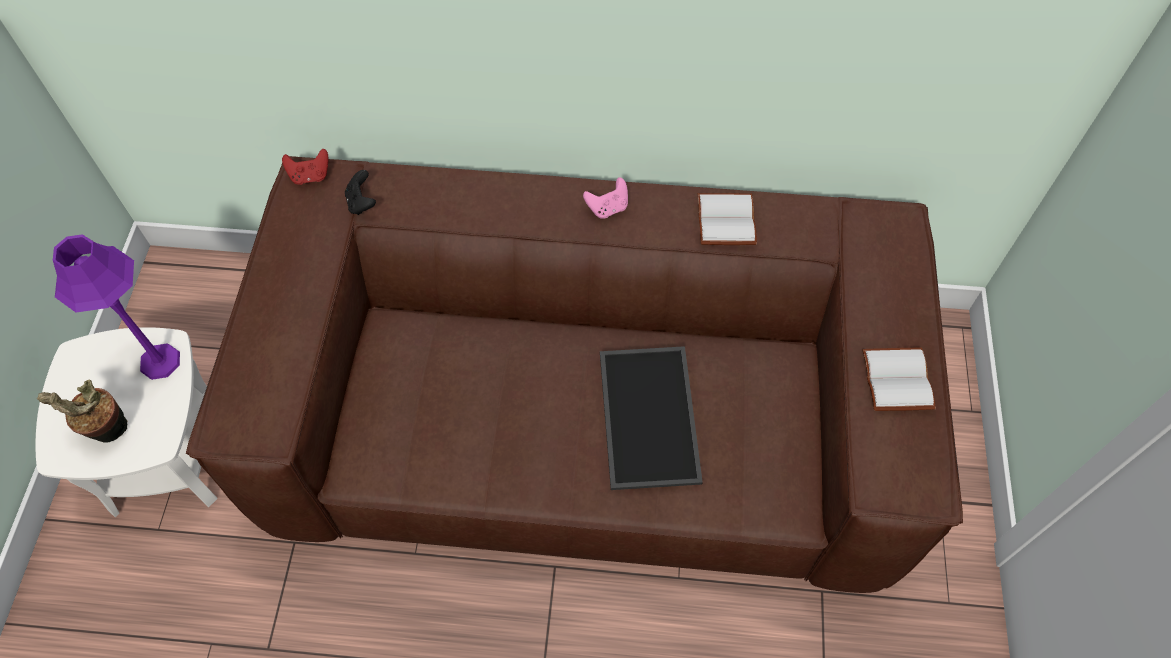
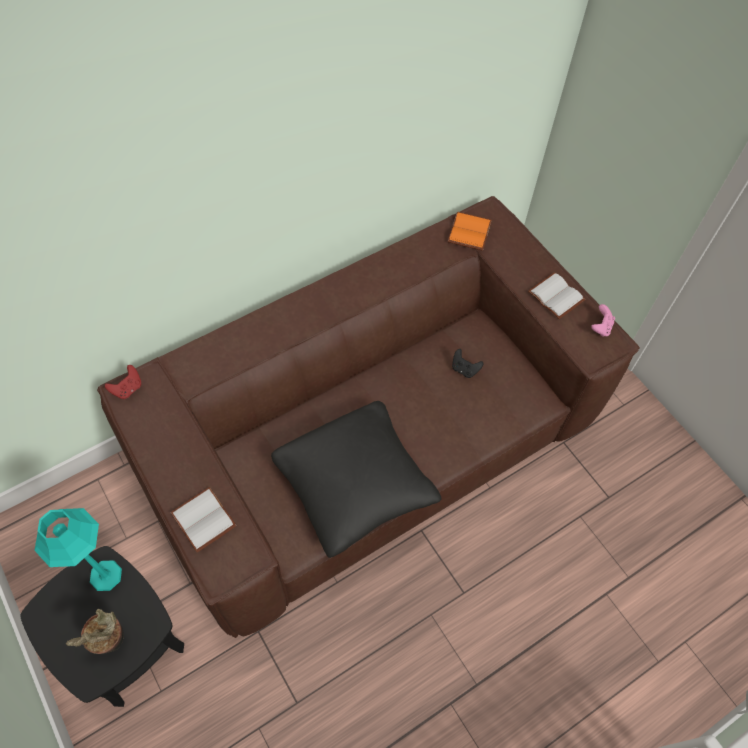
camera: 40 degrees left, 0 degrees up
(160, 362) = (105, 575): purple table lamp -> turquoise table lamp
(168, 456) = (125, 643): white side table -> black side table
(362, 203) = (178, 384): black game controller -> black game controller (464, 369)
(480, 447) = (355, 484): none -> black pillow
(607, 208) = (331, 297): pink game controller -> pink game controller (600, 327)
(646, 415) = (430, 404): tray -> none
(728, 221) = (403, 264): white book -> white book (205, 519)
(850, 232) = (470, 233): none -> orange book

